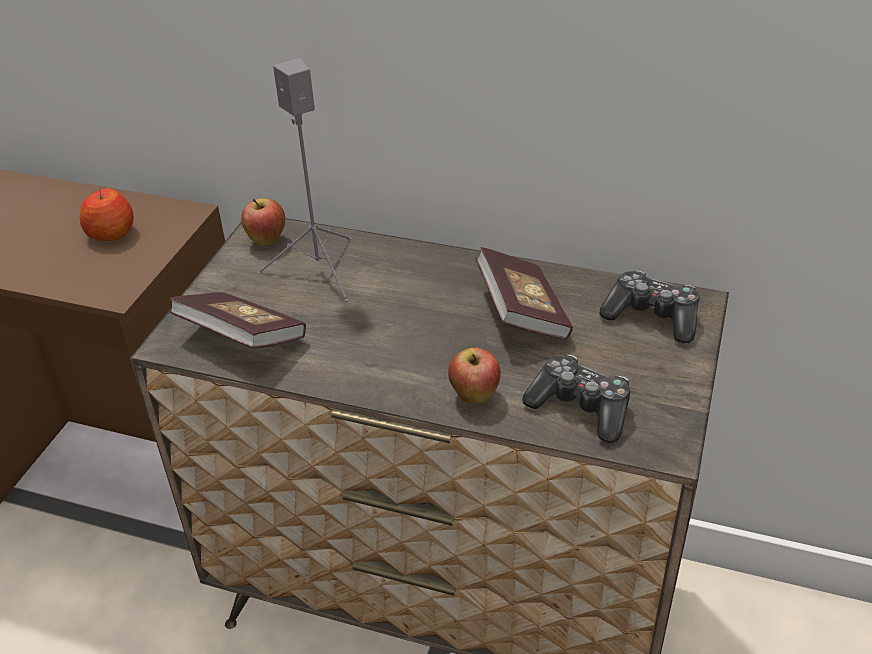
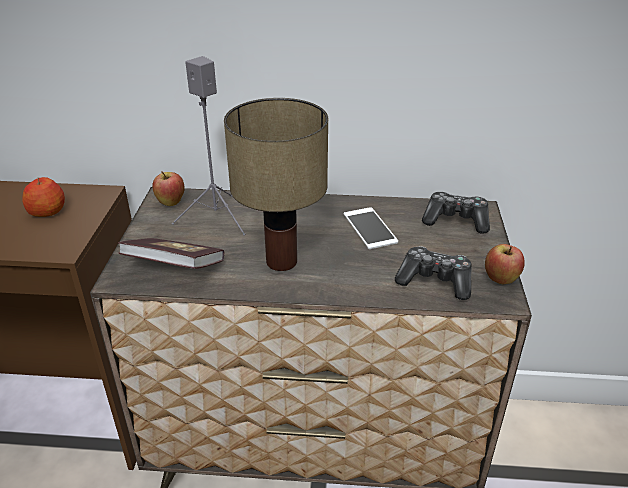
camera: 15 degrees left, 5 degrees down
(384, 347) = (283, 261): none -> table lamp
(474, 396) = (359, 284): apple -> apple (500, 280)
(522, 313) = (370, 228): book -> phone

